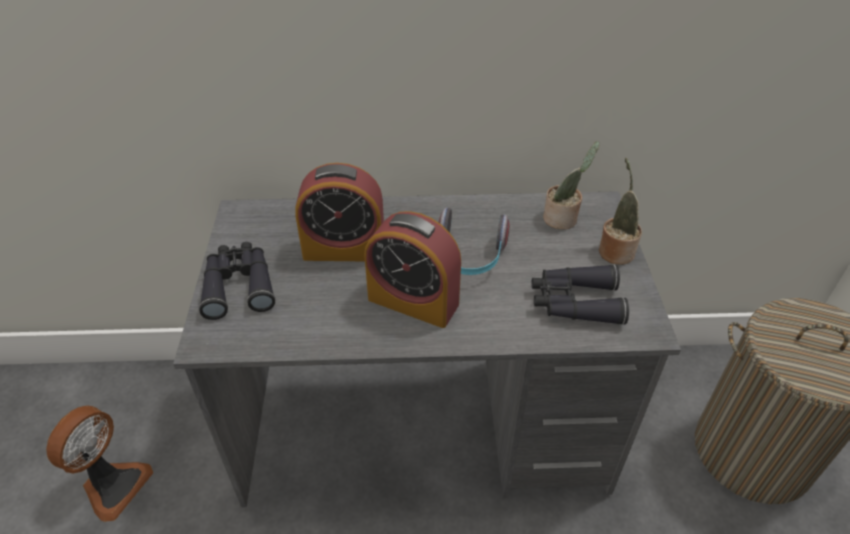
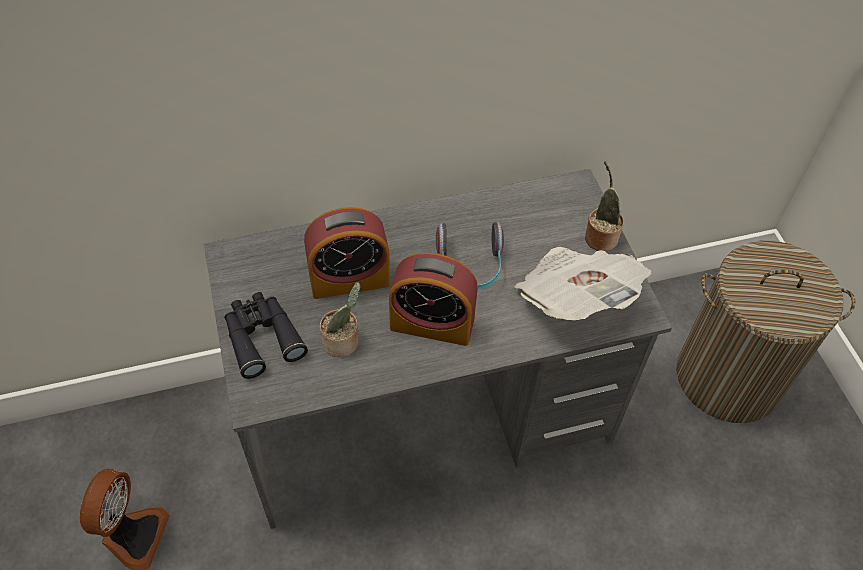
camera: 15 degrees left, 10 degrees up
(562, 219) = (545, 210): potted plant -> potted plant (343, 342)
(574, 302) = (575, 298): black binoculars -> newspaper

